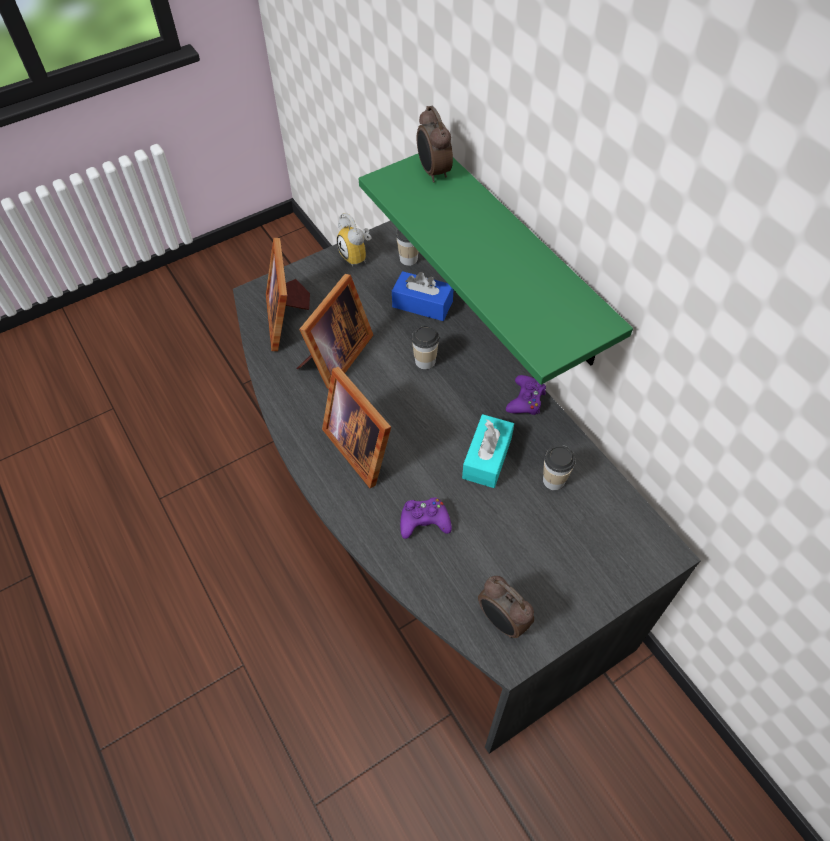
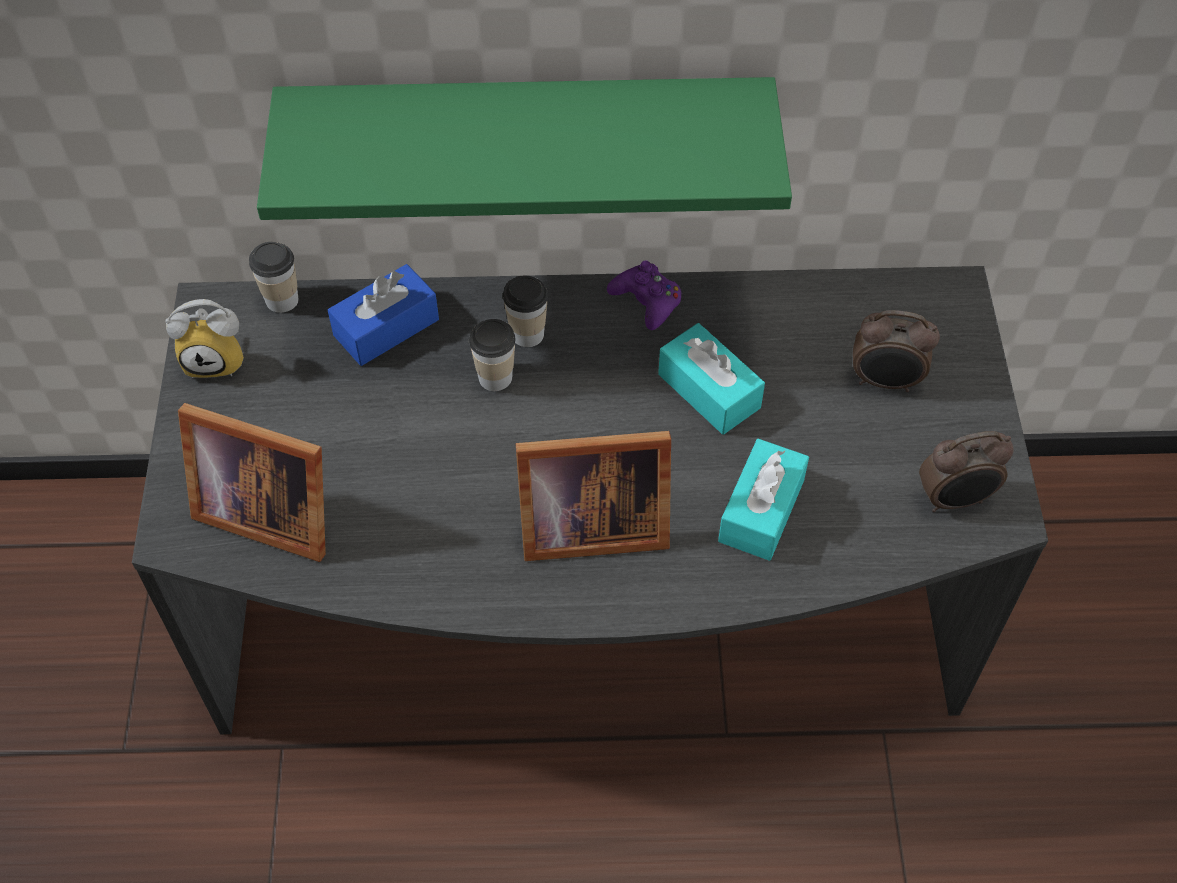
camera: 60 degrees left, 0 degrees up
(334, 358) = (399, 485): picture frame -> none
(424, 521) = (761, 511): purple game controller -> turquoise tissue box
(433, 172) = (328, 121): alarm clock -> alarm clock (885, 382)
(553, 480) = (790, 340): cup -> cup (527, 334)

